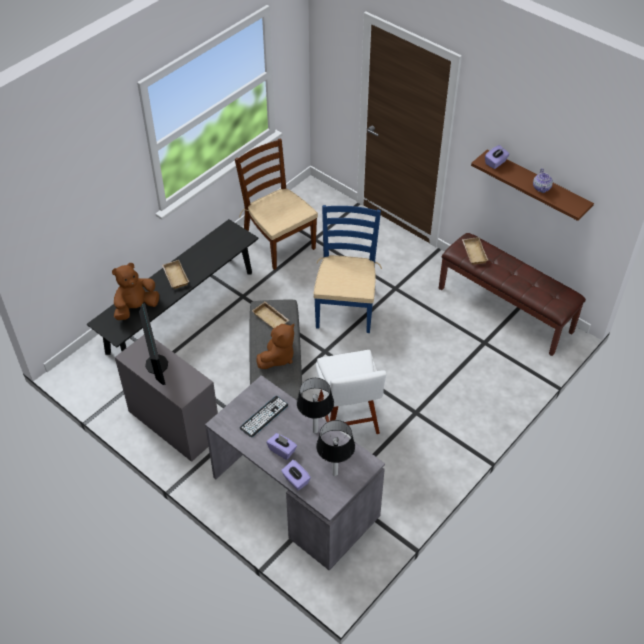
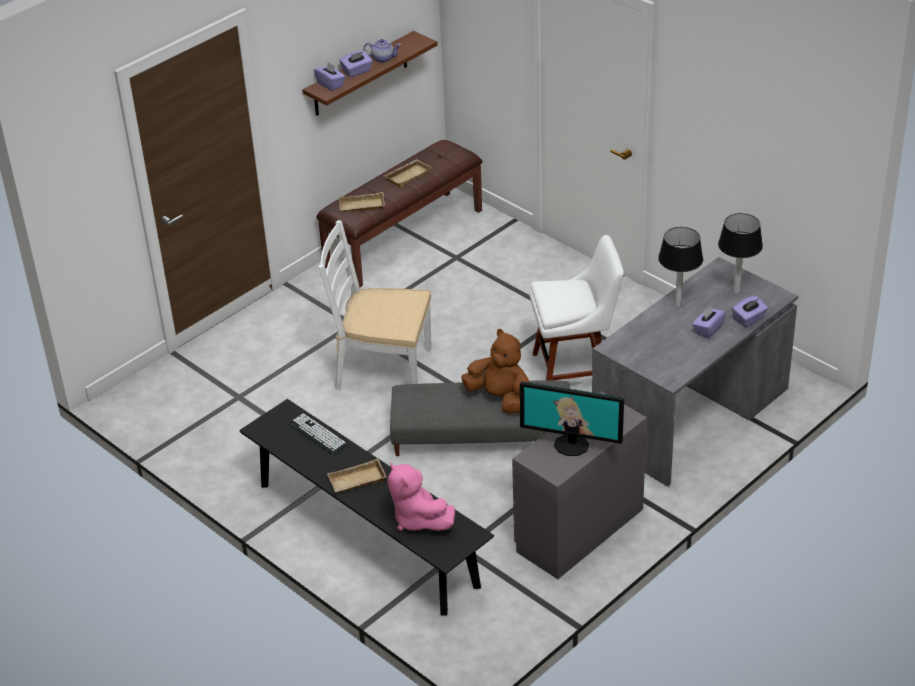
camera: 85 degrees left, 10 degrees down
(136, 308) = (418, 519): brown plush toy -> pink plush toy
(156, 364) = (571, 444): monitor -> monitor turned 150 degrees counterclockwise
(264, 416) = (659, 344): keyboard -> keyboard (318, 434)
(271, 318) = (428, 404): beige tray -> beige tray (407, 175)
(278, 243) = (238, 433): brown chair -> none
(345, 308) = (382, 368): blue chair -> white chair
(518, 175) = (357, 71): none -> purple tissue box

